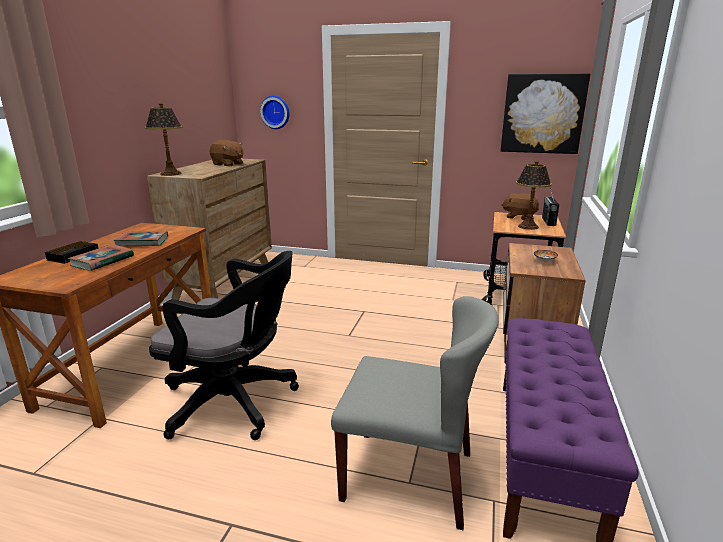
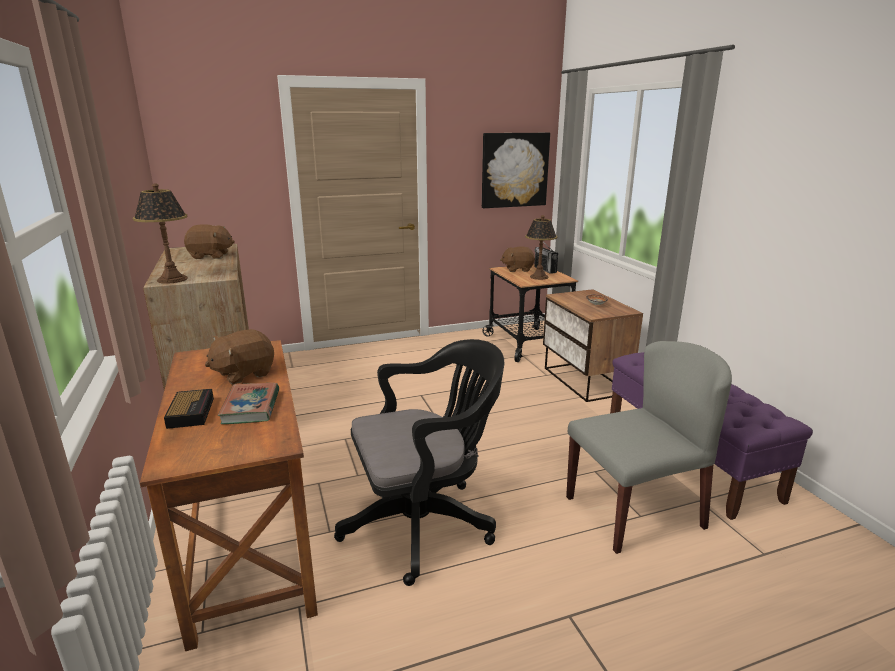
camera: 35 degrees left, 0 degrees up
(142, 242) = (243, 374): book -> brown plush toy
(276, 112) = (219, 181): wall clock -> none

